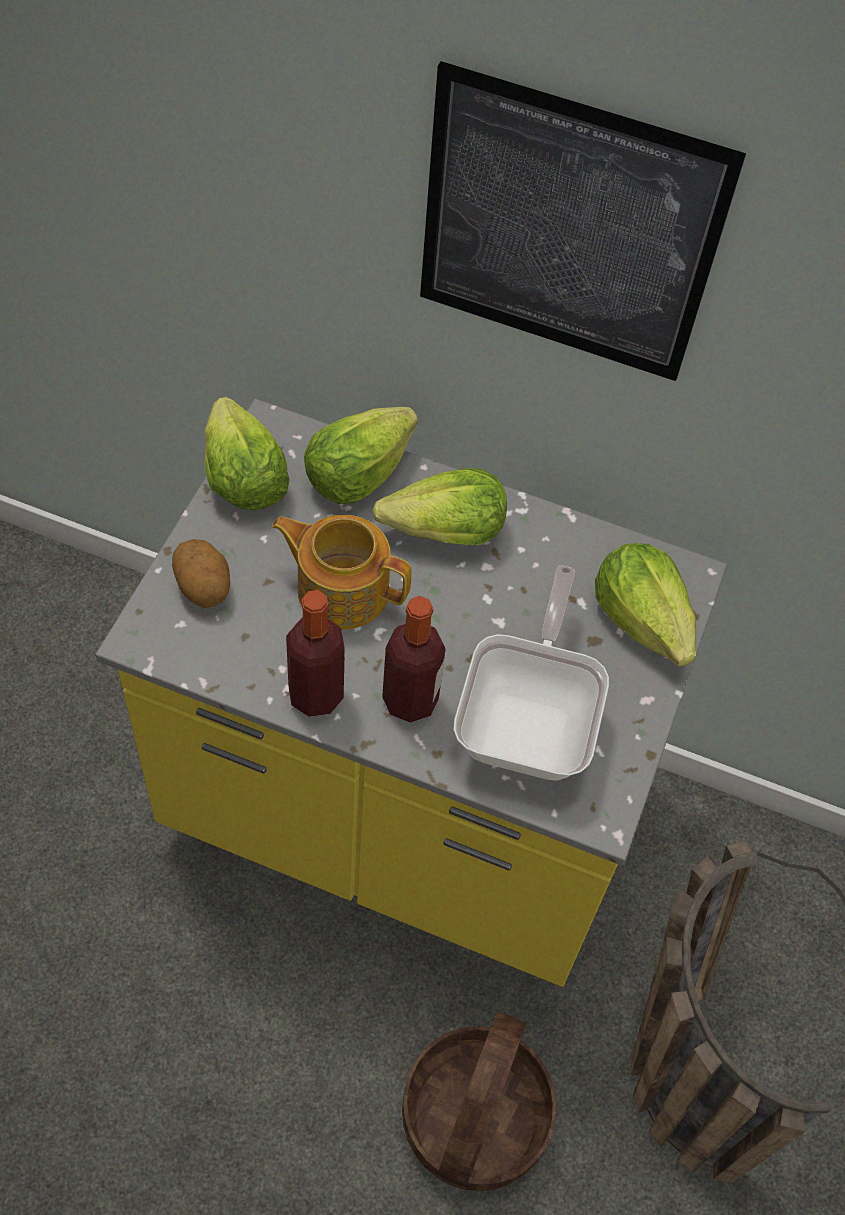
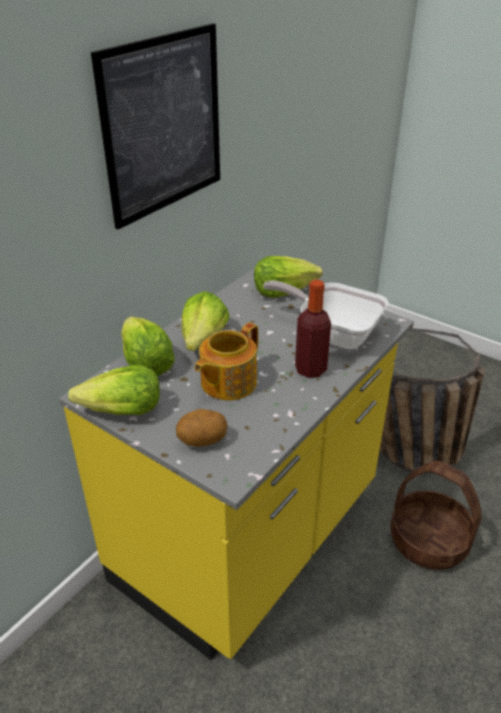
camera: 70 degrees left, 20 degrees down
(316, 694) = (298, 403): bottle -> none

